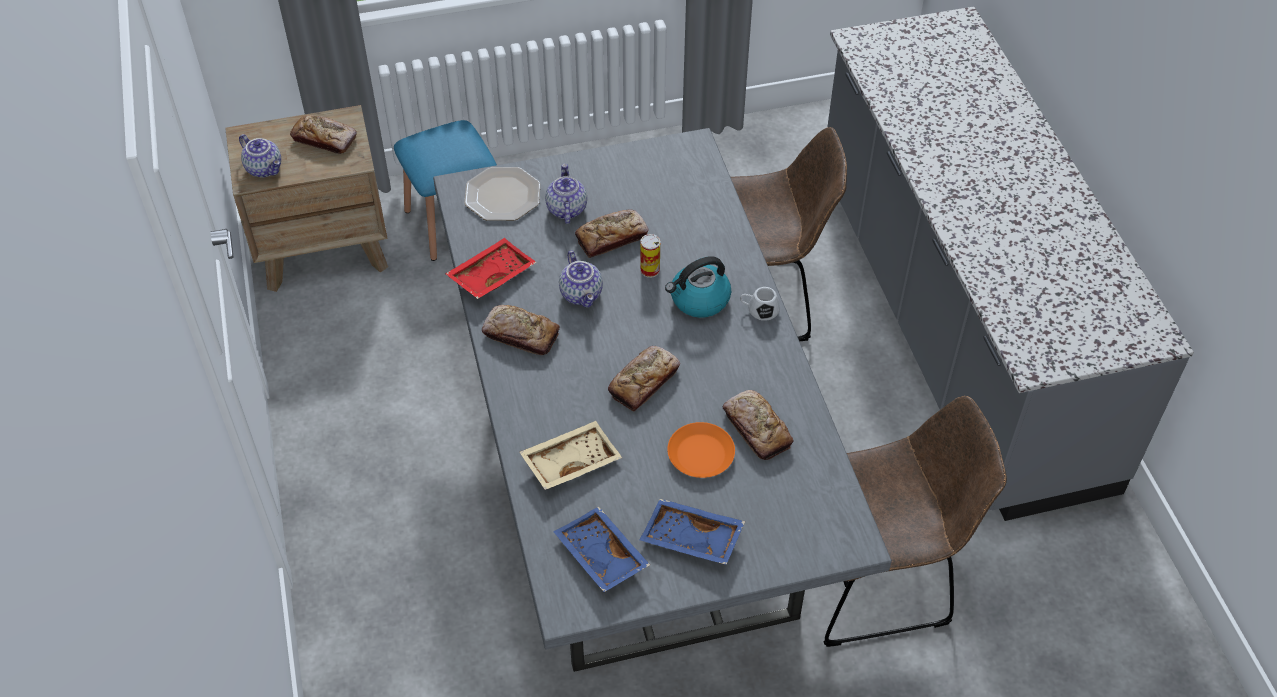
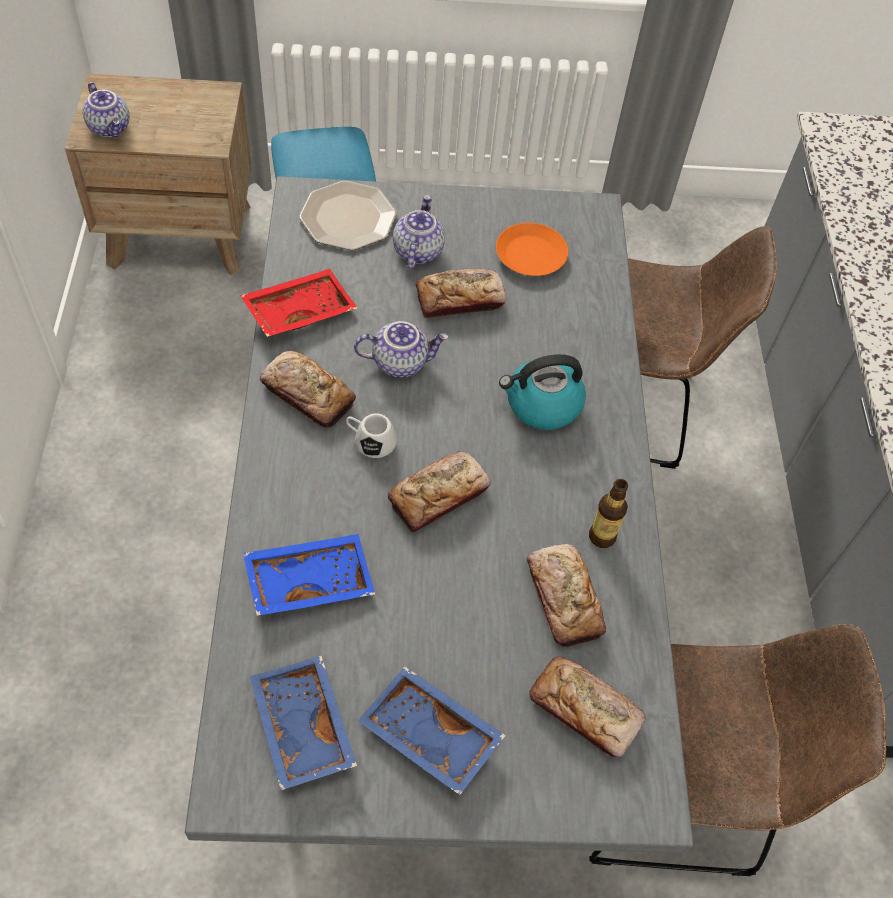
camera: 10 degrees right, 5 degrees up
(325, 139) = (188, 110): bread -> bread (584, 710)
(570, 461) = (309, 579): beige tray -> blue tray
(582, 294) = (400, 361): teapot -> teapot turned 90 degrees counterclockwise
(650, 270) = (493, 351): can -> none
(701, 454) = (480, 615): orange plate -> orange plate (531, 255)
(759, 309) = (614, 436): white mug -> white mug (370, 440)
(771, 381) = (602, 537): none -> bottle

